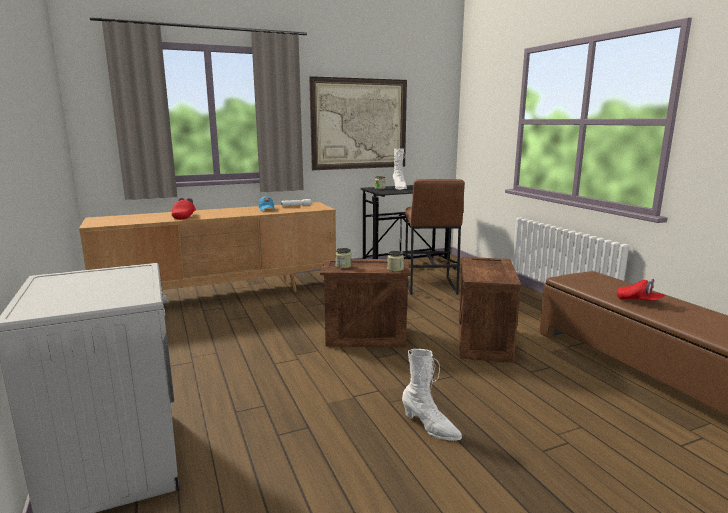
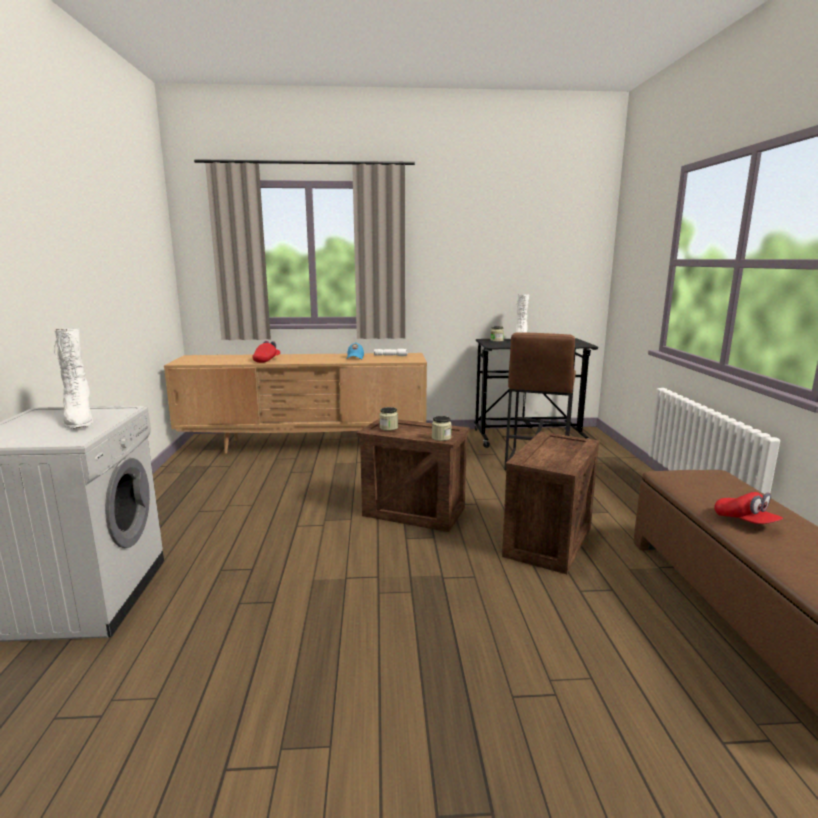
camera: 20 degrees right, 0 degrees up
(359, 124) = (478, 265): picture -> none
(430, 427) = (399, 632): white boot -> white boot (79, 420)

